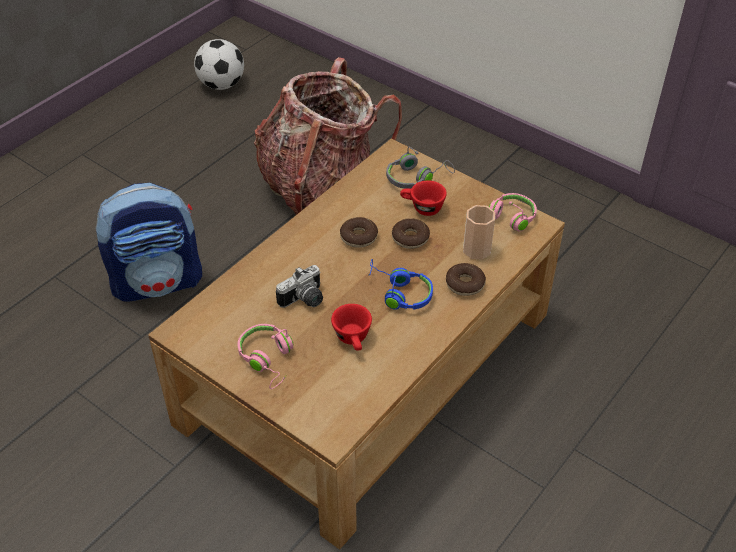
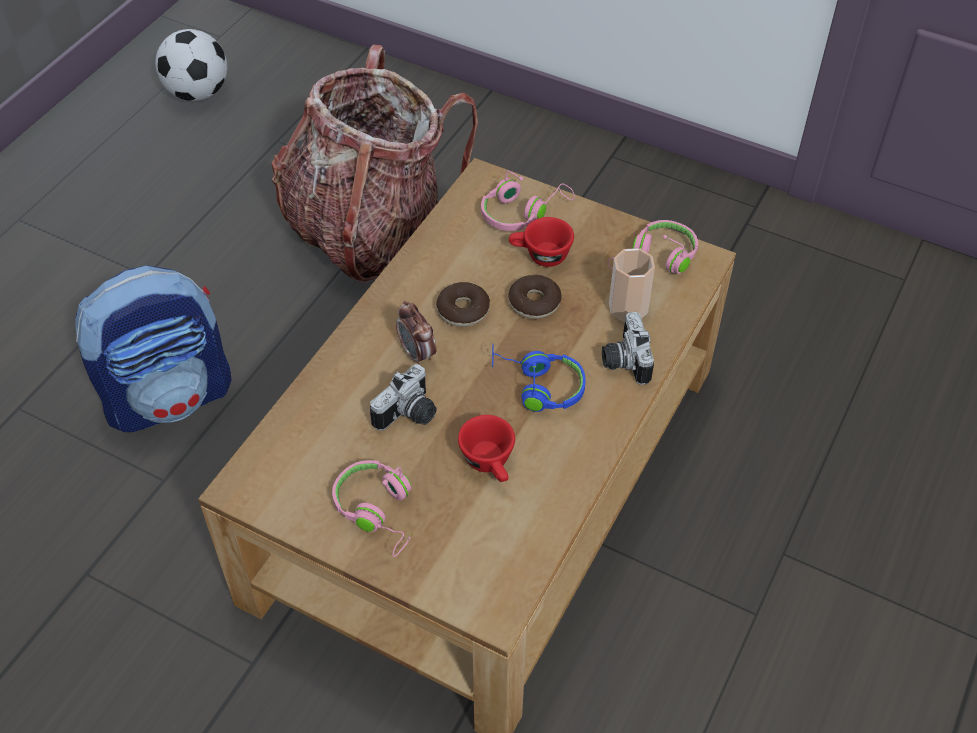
camera: 10 degrees left, 5 degrees up
(320, 261) = (417, 354): none -> alarm clock
(416, 177) = (522, 212): grey headphones -> pink headphones
(465, 284) = (623, 360): donut -> camera

